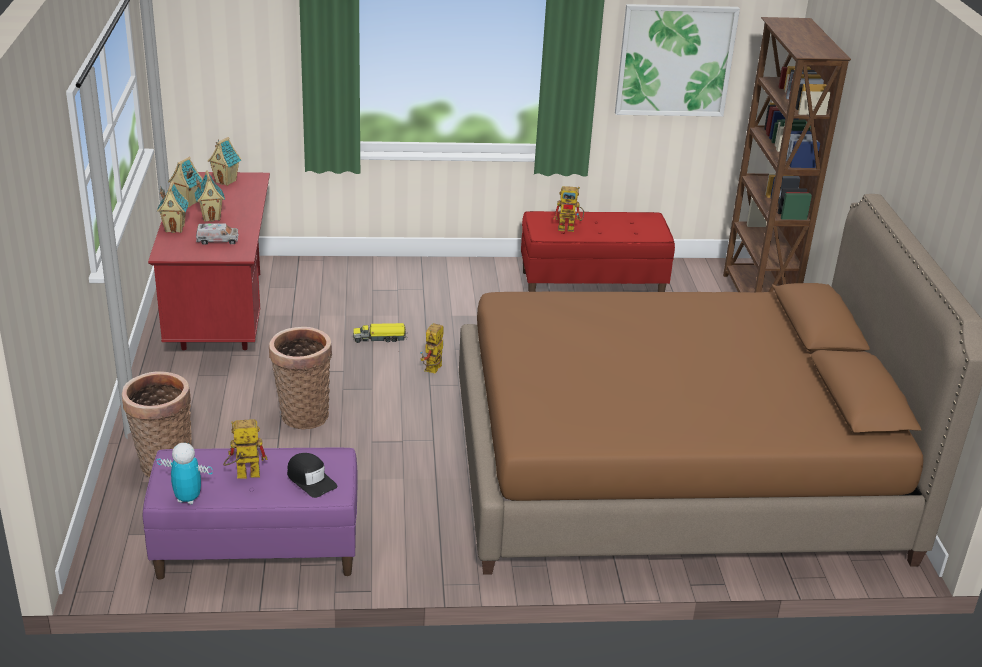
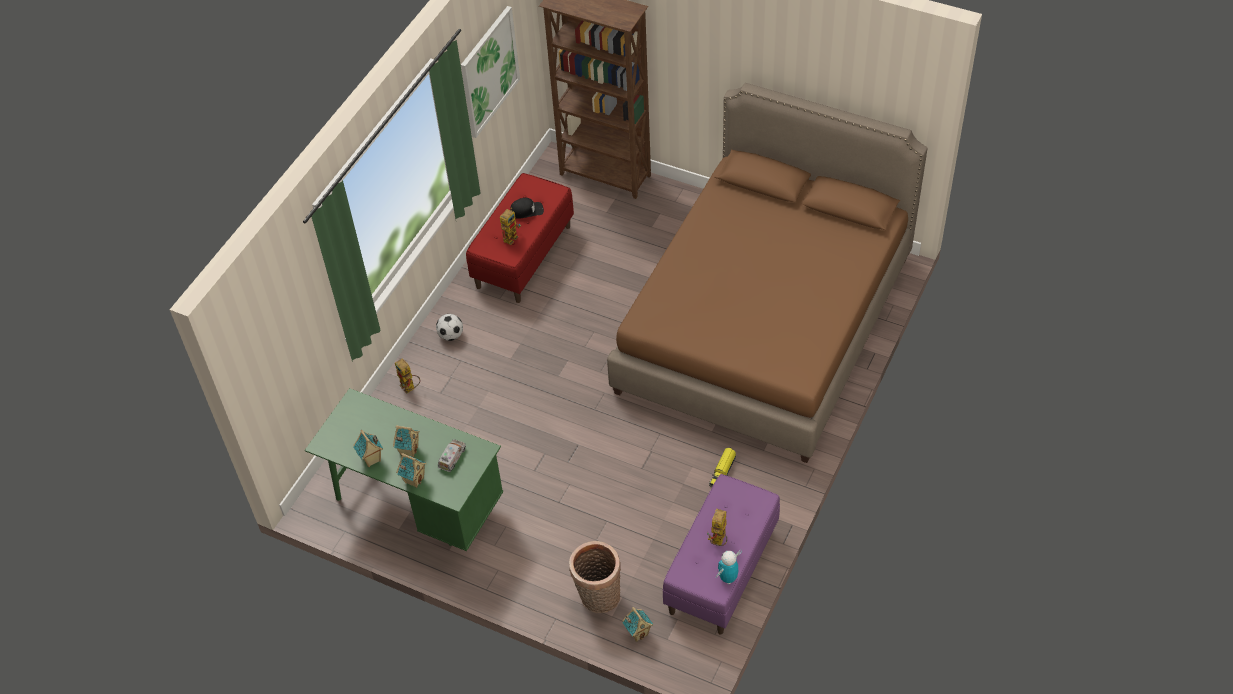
camera: 55 degrees left, 20 degrees up
(220, 316) = (416, 505): red desk -> green desk
(226, 181) = (347, 422): toy house -> toy house (638, 633)
(302, 414) = (585, 496): basket -> none
(310, 480) = (742, 507): black cap -> black cap (526, 211)
(380, 338) = (515, 414): toy truck -> toy truck (722, 471)
(433, 371) = (577, 400): toy robot -> toy robot (410, 388)
(449, 275) = (451, 335): none -> football

